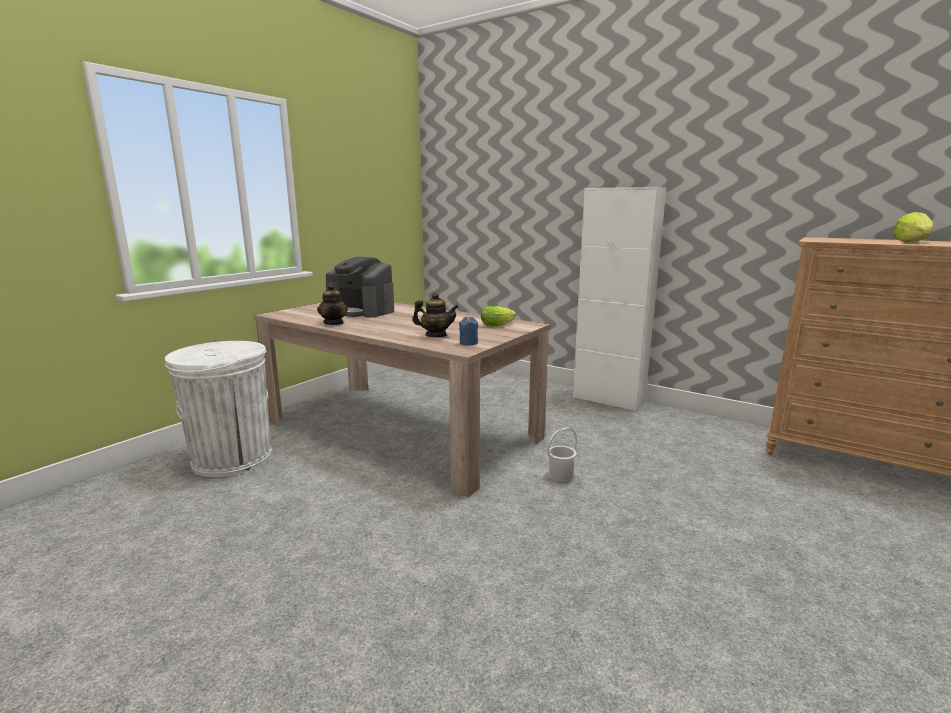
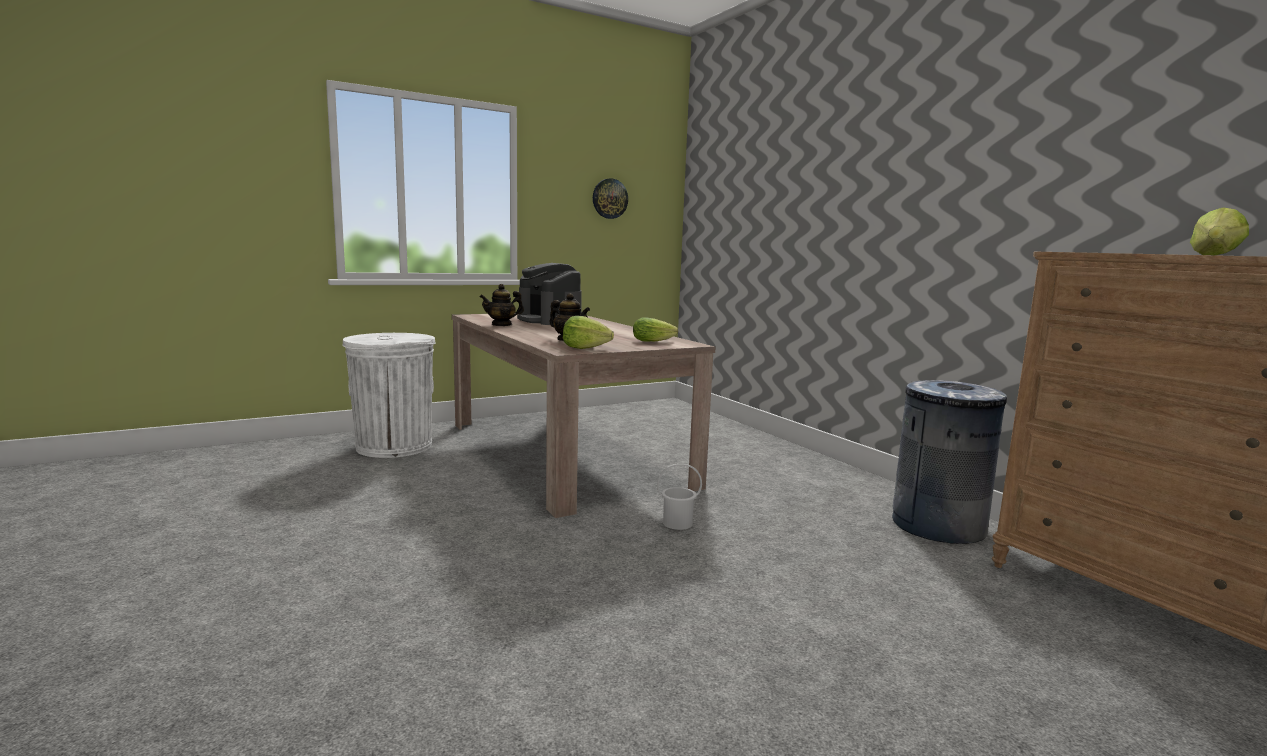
camera: 25 degrees right, 5 degrees down
(334, 323) = (502, 324): teapot -> teapot turned 60 degrees clockwise
(369, 188) = (609, 198): none -> wall clock
(468, 343) = (585, 348): blue candle -> lettuce
(608, 400) = (840, 470): white cabinet -> none
(708, 431) = (937, 525): none -> grey trash can

